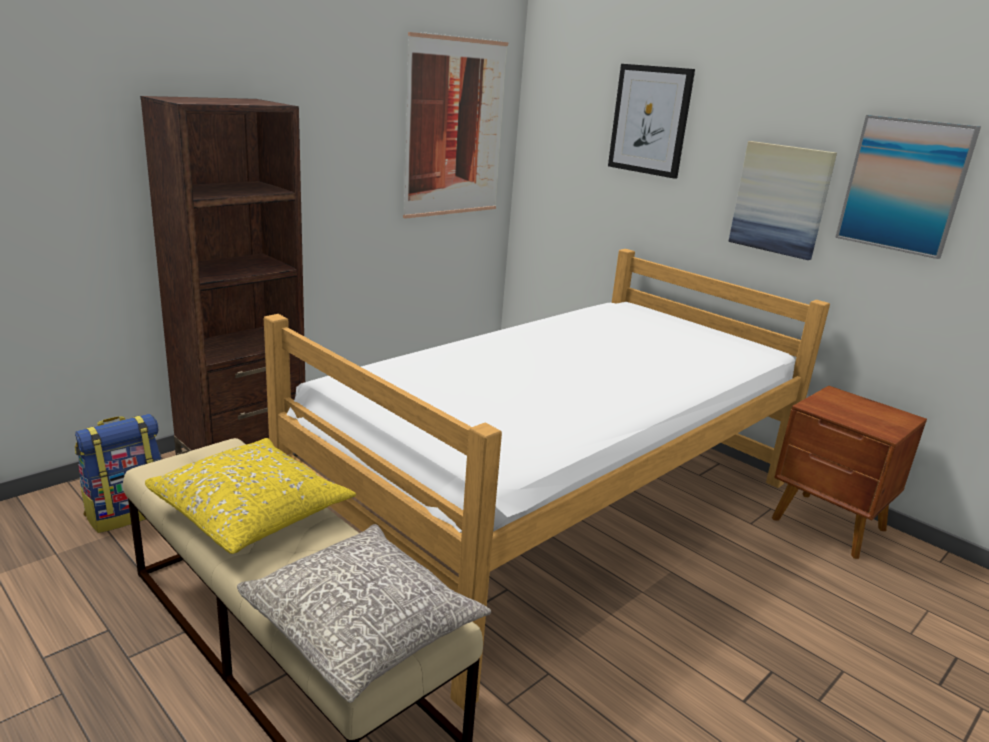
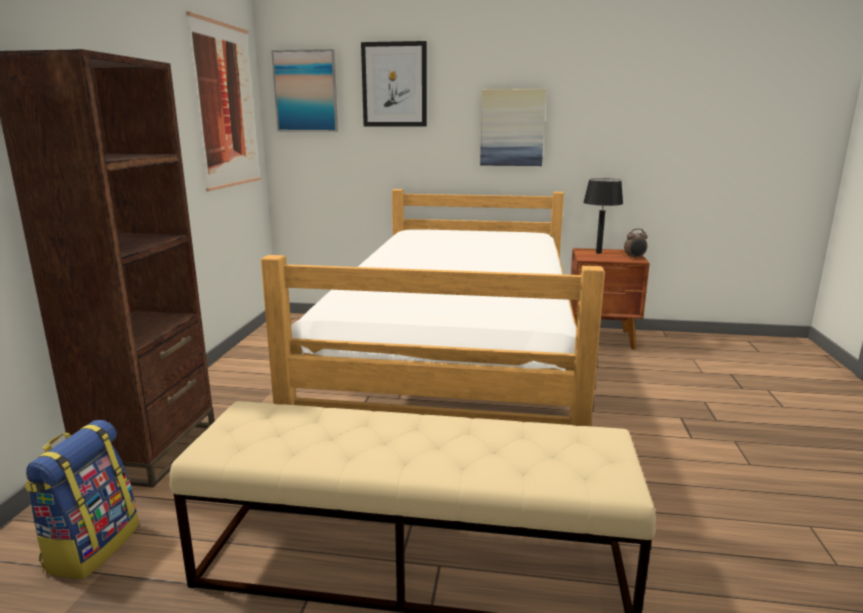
camera: 35 degrees left, 5 degrees down
(252, 511) = (357, 438): yellow pillow -> none
(363, 626) = (573, 461): grey pillow -> none
(850, 404) = (599, 253): none -> black table lamp
(887, 429) = (634, 258): none -> alarm clock
(904, 185) = (593, 104): picture -> picture (306, 91)

